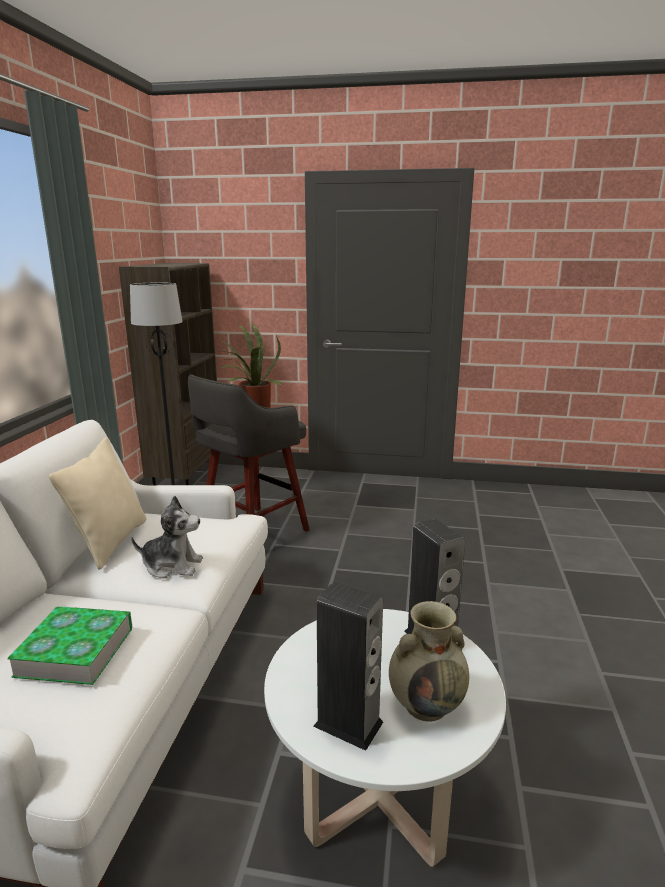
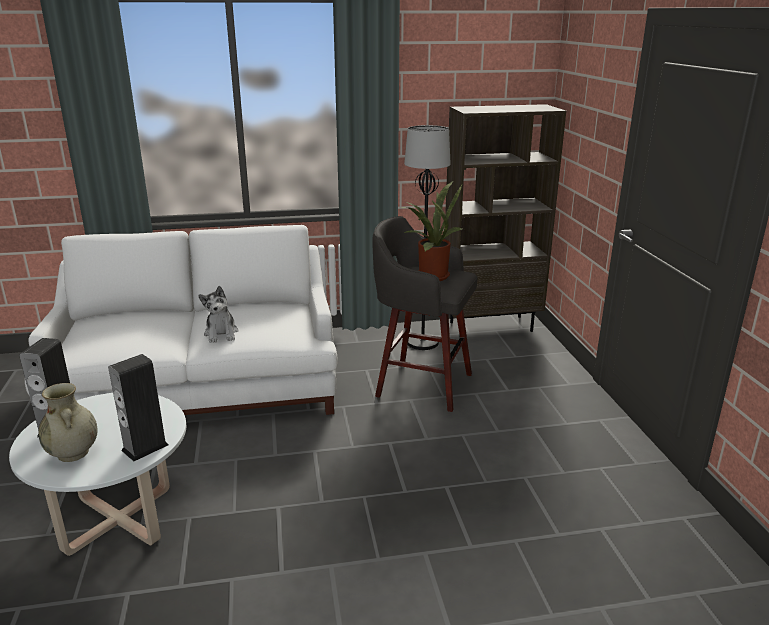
camera: 70 degrees right, 5 degrees up
(75, 651) = (121, 333): book -> none
(110, 542) = (243, 307): beige pillow -> none

